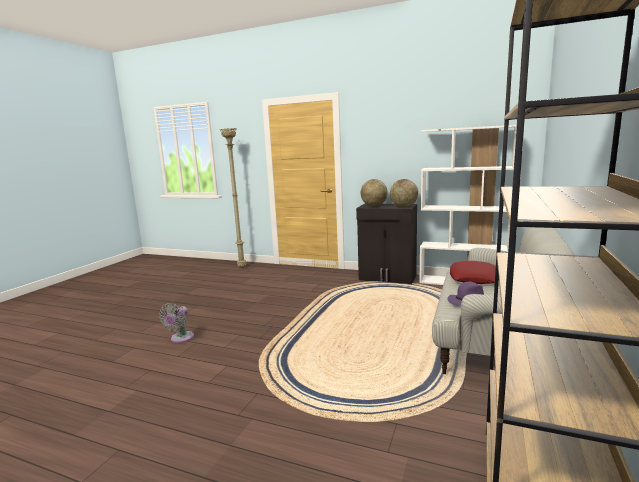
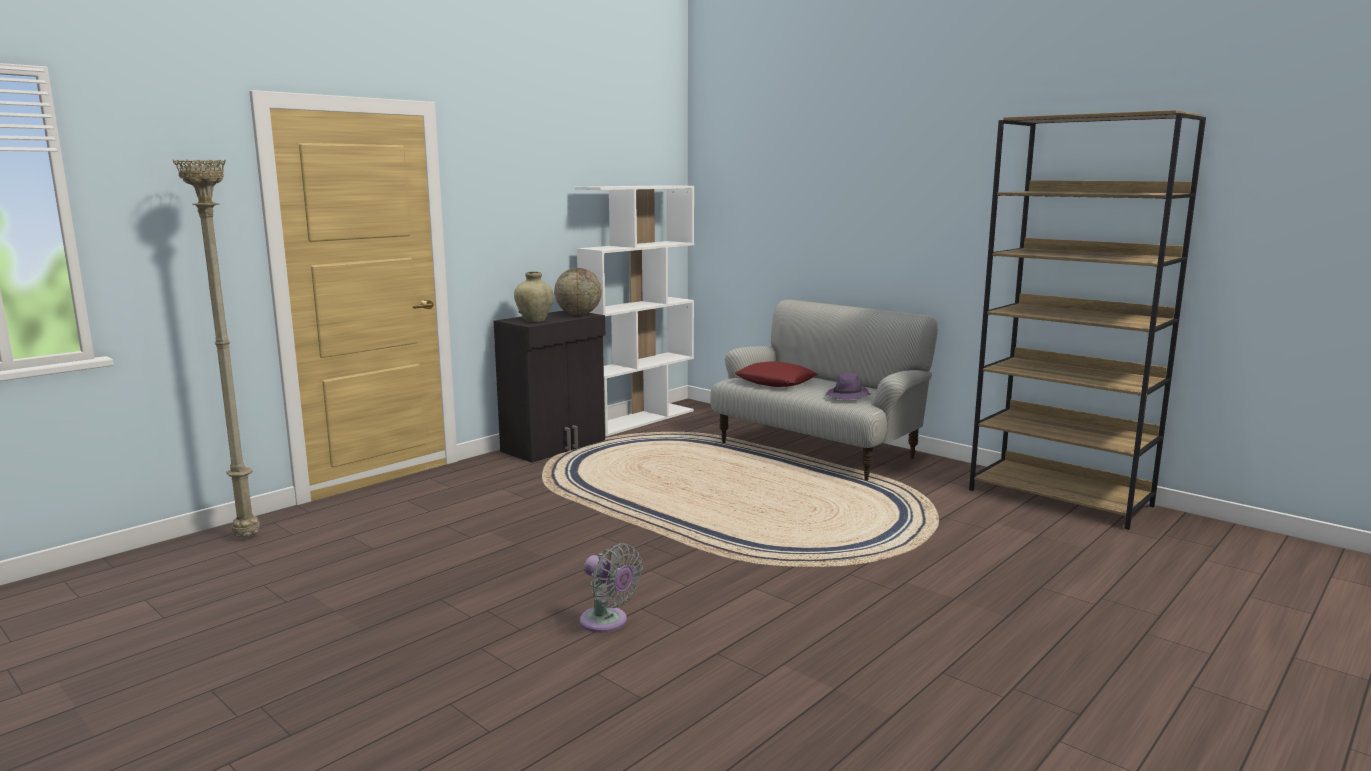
camera: 70 degrees left, 0 degrees up
(374, 206) = (534, 320): globe -> beige vase

